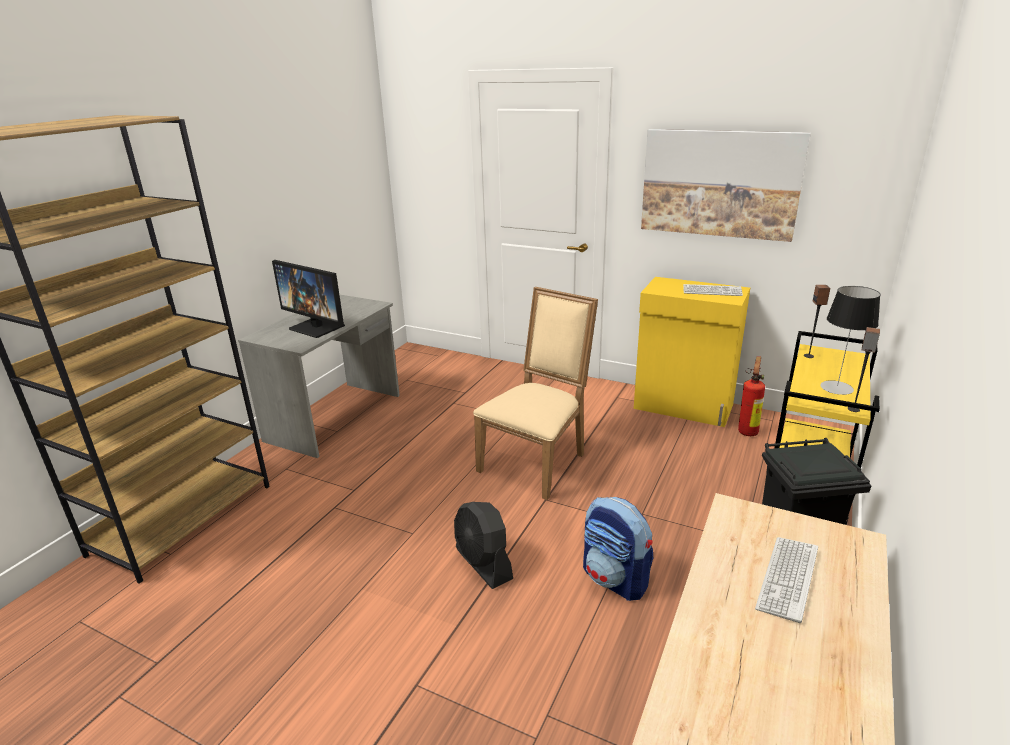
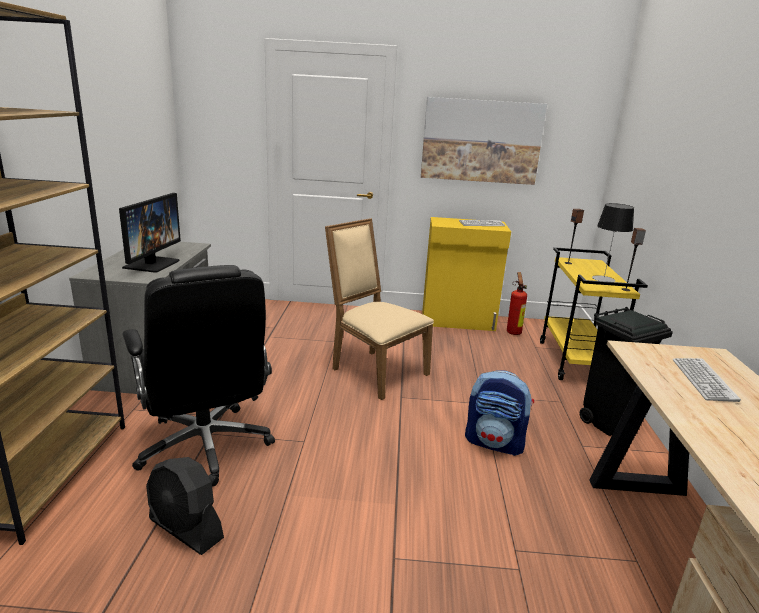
camera: 25 degrees left, 5 degrees down
(317, 327) = (152, 264): monitor -> monitor turned 90 degrees counterclockwise
(322, 520) = (205, 446): none -> black office chair
(483, 564) = (384, 452): black fan -> black fan (185, 529)
(537, 461) = (374, 370): beige chair -> beige chair turned 60 degrees counterclockwise

